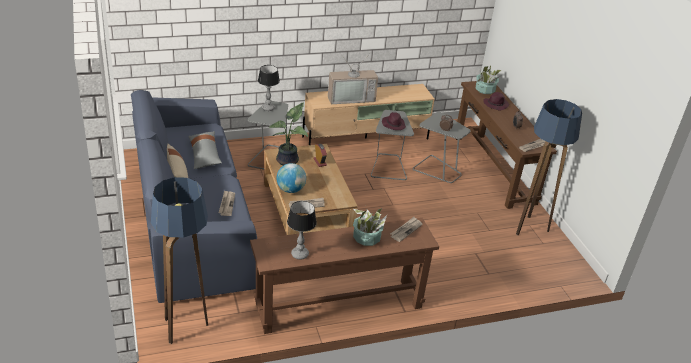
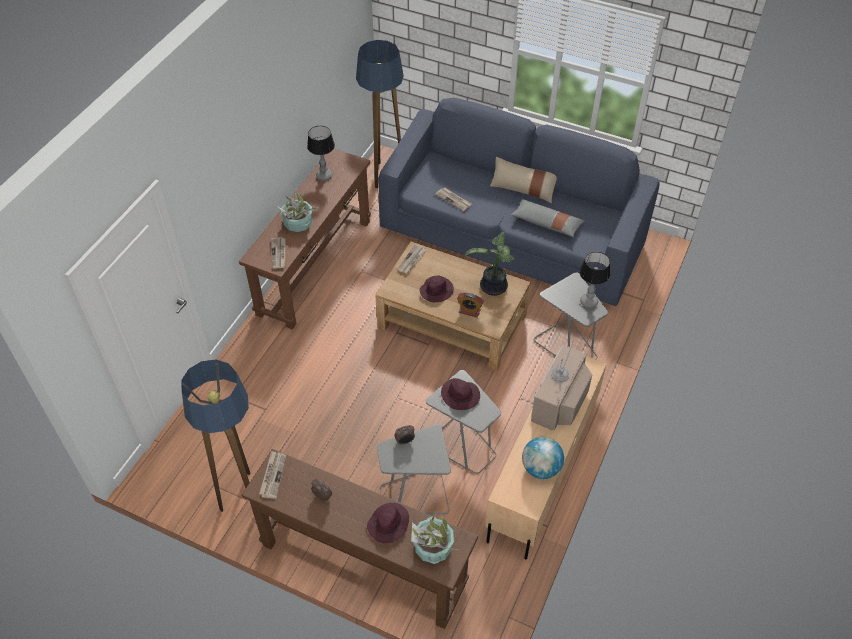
camera: 135 degrees right, 15 degrees up
(290, 190) = (444, 262): globe -> globe (541, 468)
(320, 182) = (436, 290): none -> purple hat

